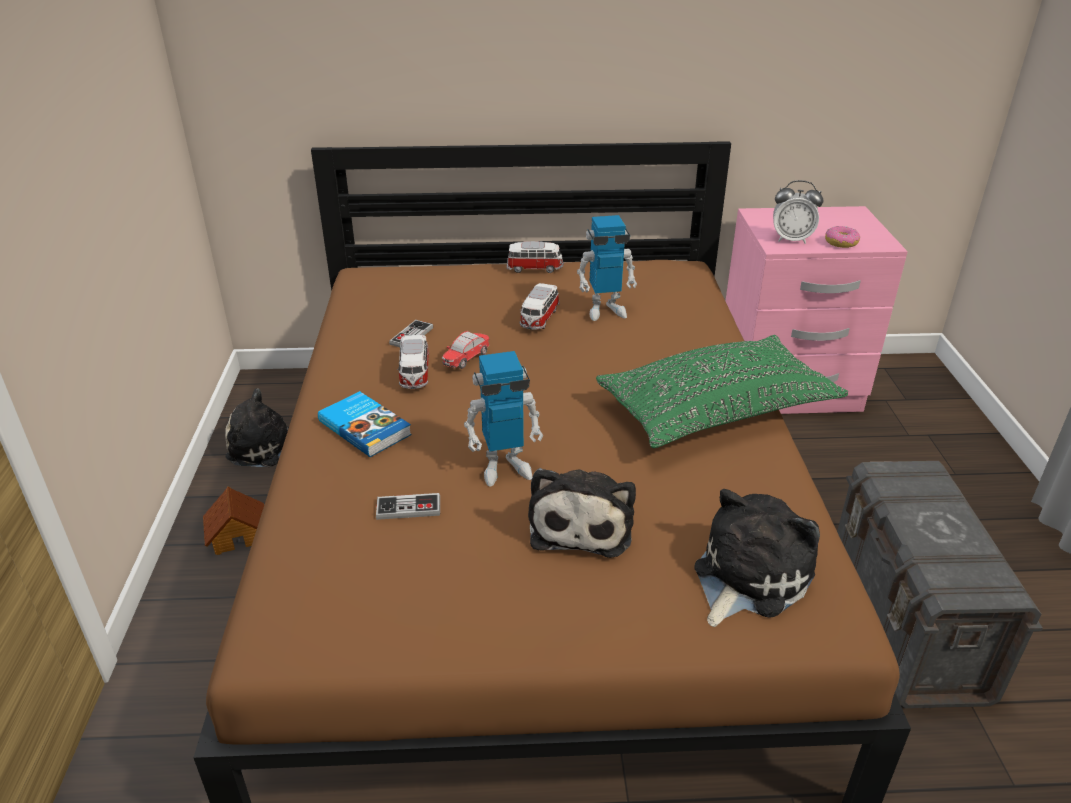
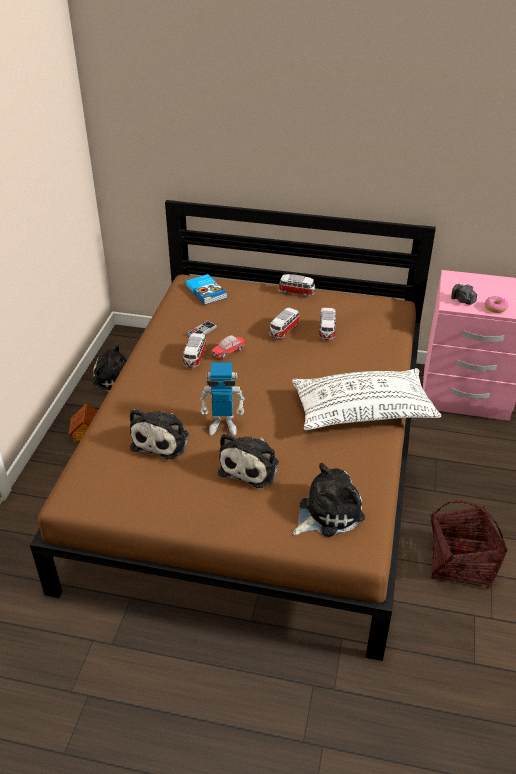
camera: 15 degrees right, 5 degrees up
(366, 427) = (156, 387): book -> book (207, 291)
(408, 508) = (162, 439): game controller -> plush toy
(605, 310) = (326, 331): toy robot -> toy car
(716, 410) = (362, 411): green pillow -> white pillow
(791, 239) = (462, 300): alarm clock -> camera
(906, 624) = (460, 562): grey storage box -> basket

